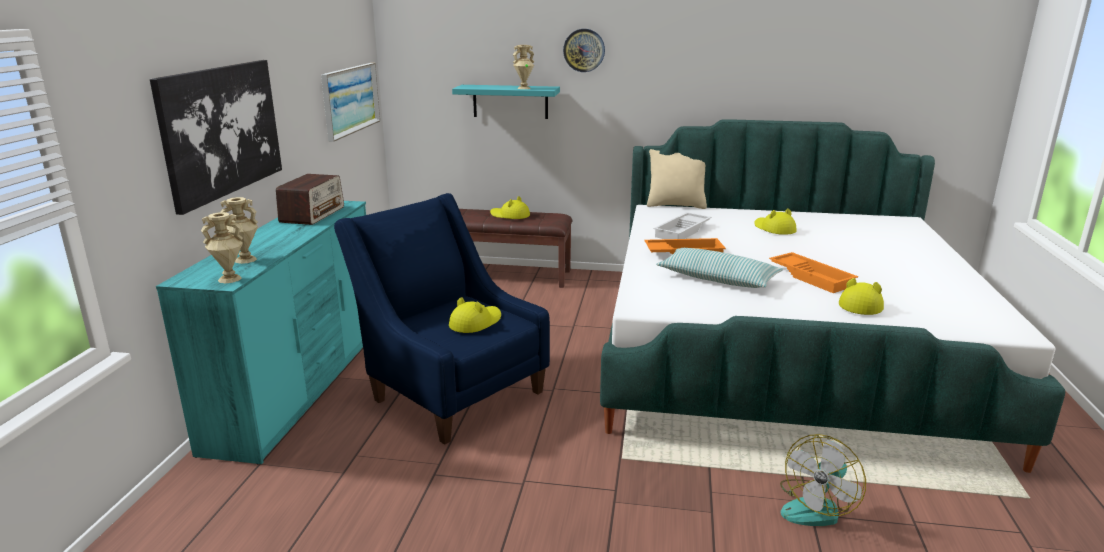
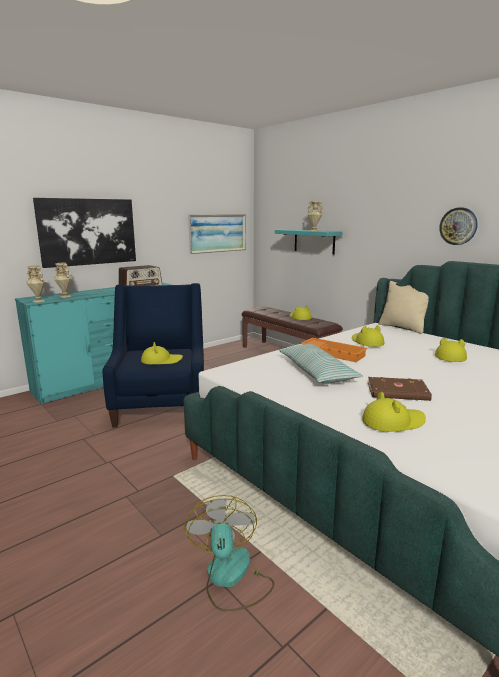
camera: 40 degrees right, 5 degrees down
(584, 50) = (358, 205): wall clock -> wall clock (458, 226)
(683, 231) = (366, 342): white tray -> yellow hat
(812, 277) = (398, 392): orange tray -> brown book
(816, 507) = (230, 577): fan -> fan turned 90 degrees clockwise

